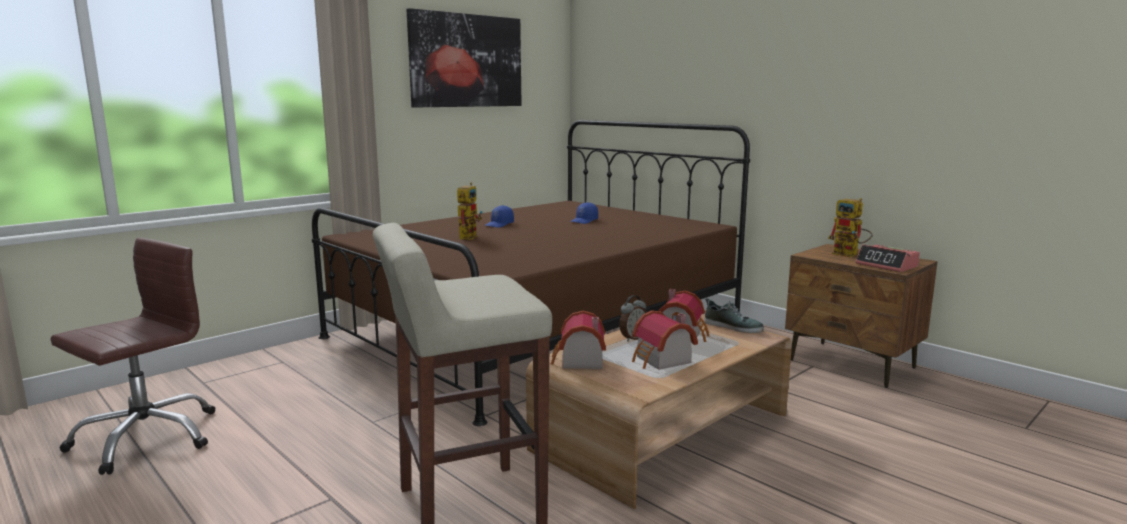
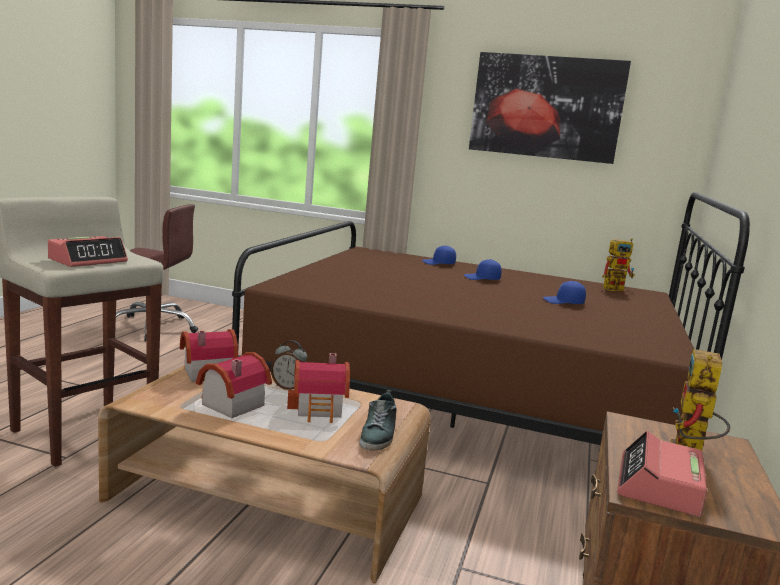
camera: 60 degrees right, 0 degrees up
(432, 225) = (438, 263): none -> blue cap
(468, 236) = (416, 274): toy robot -> toy robot (616, 289)
(493, 292) = (88, 260): none -> alarm clock

